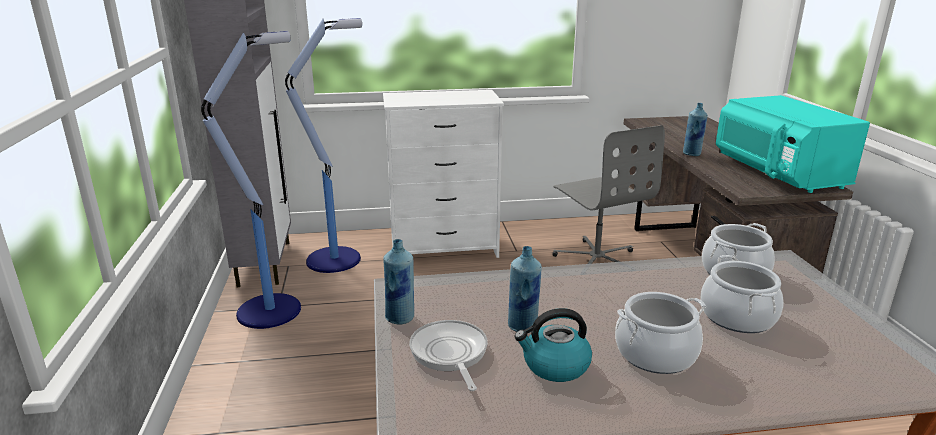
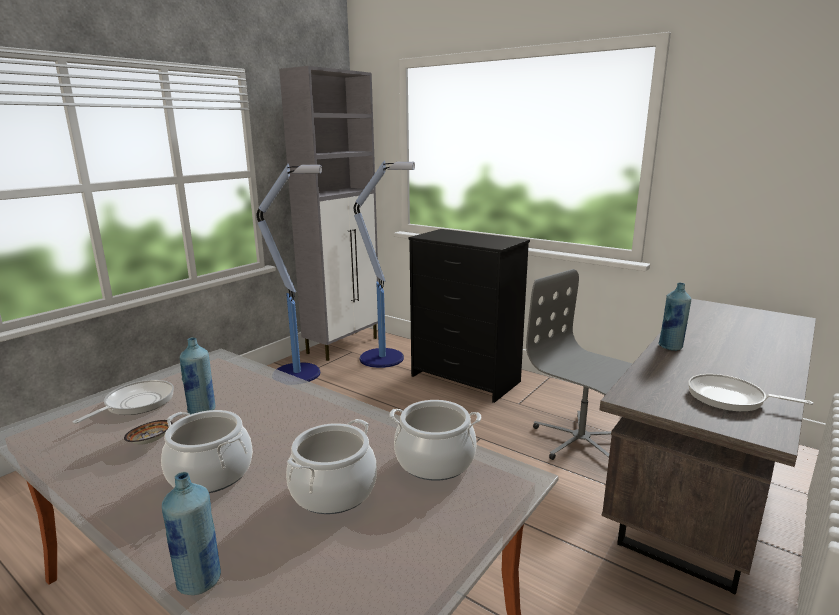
camera: 45 degrees right, 5 degrees down
(400, 318) = (172, 373): blue bottle -> blue bottle (199, 581)
(444, 248) = (465, 379): white dresser -> black dresser
(554, 366) = (150, 441): kettle -> bowl
(597, 259) = (580, 441): grey office chair -> grey office chair turned 120 degrees clockwise
(778, 174) = (730, 398): turquoise microwave -> frying pan

